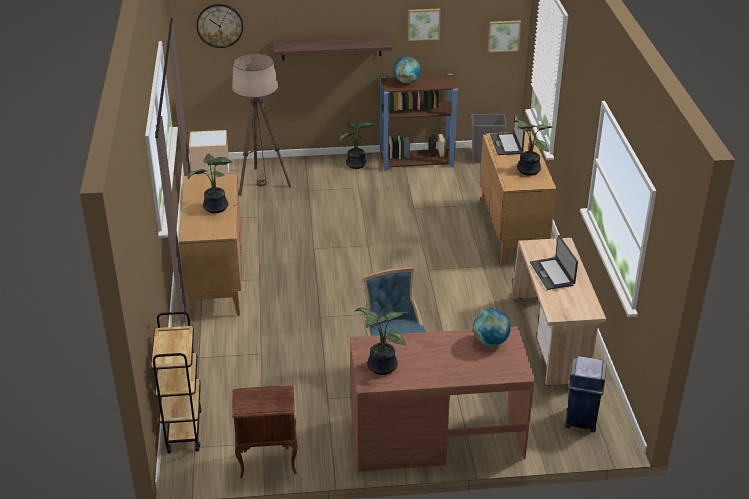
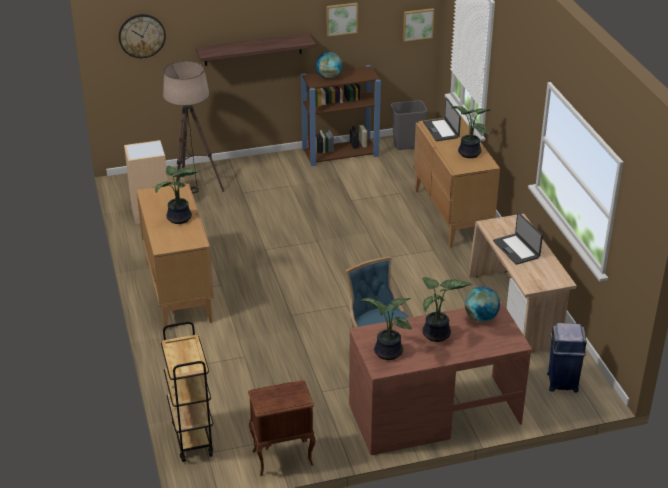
camera: 10 degrees left, 0 degrees up
(356, 165) = (282, 163): potted plant -> potted plant (437, 335)

